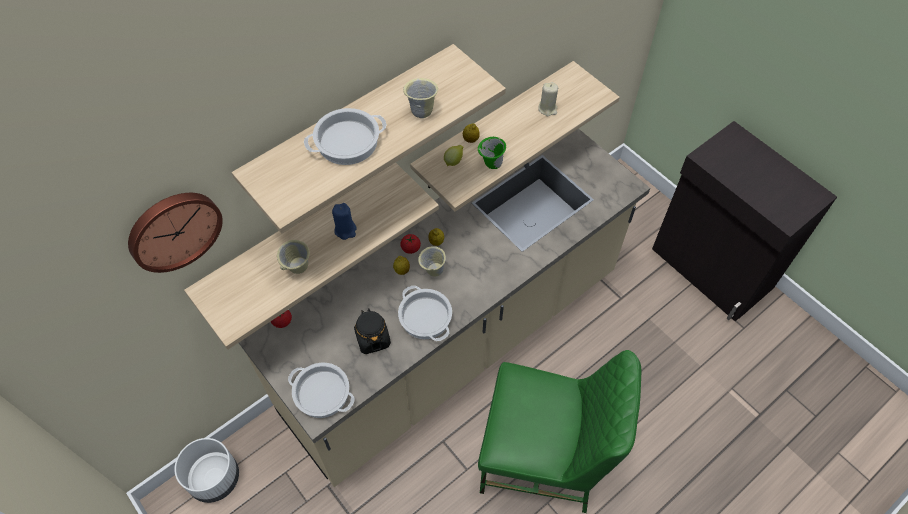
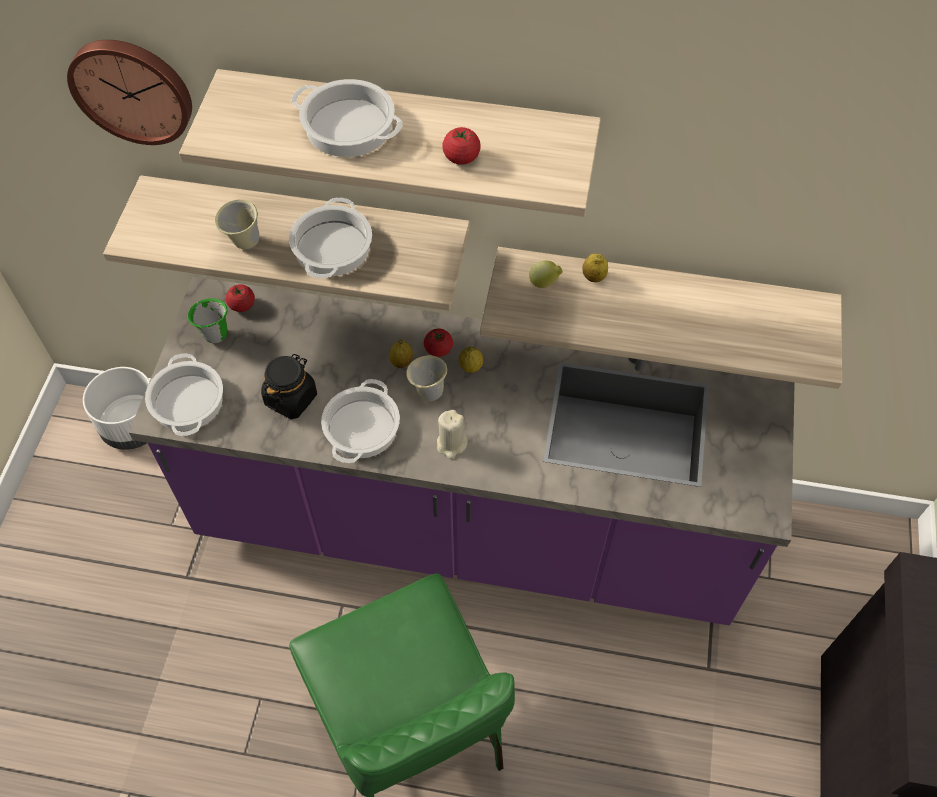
camera: 50 degrees right, 0 degrees up
(345, 230) = (331, 247): blue candle -> cooking pot
(421, 111) = (461, 157): beige mug -> tomato
(454, 344) = (468, 527): beige counter -> purple counter
(490, 164) = (578, 321): green mug -> green mug (214, 334)
(547, 109) = (729, 320): beige candle -> beige candle (451, 444)

